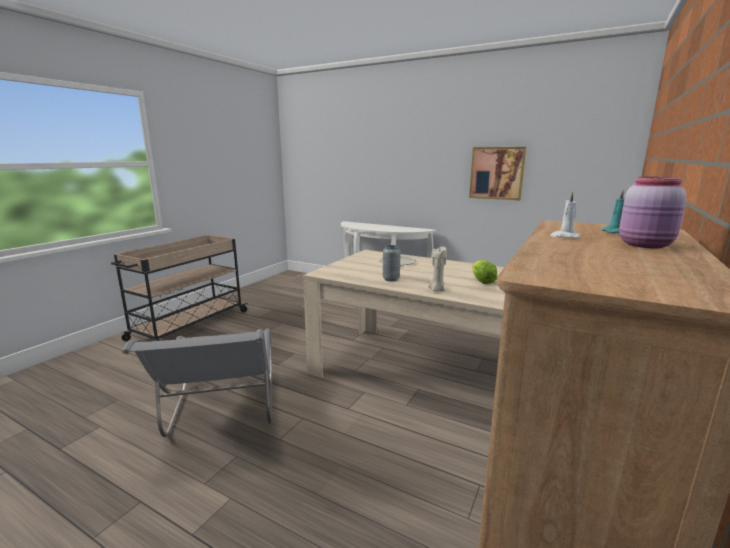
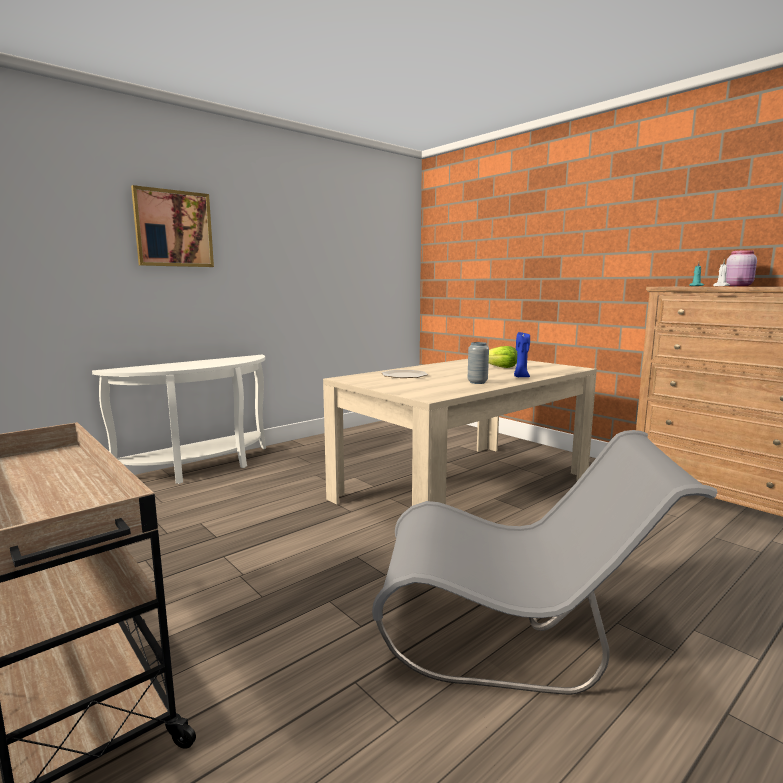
camera: 70 degrees left, 5 degrees down
(437, 289) = (520, 377): beige candle -> blue candle
(496, 173) = (320, 276): picture -> picture (173, 229)

